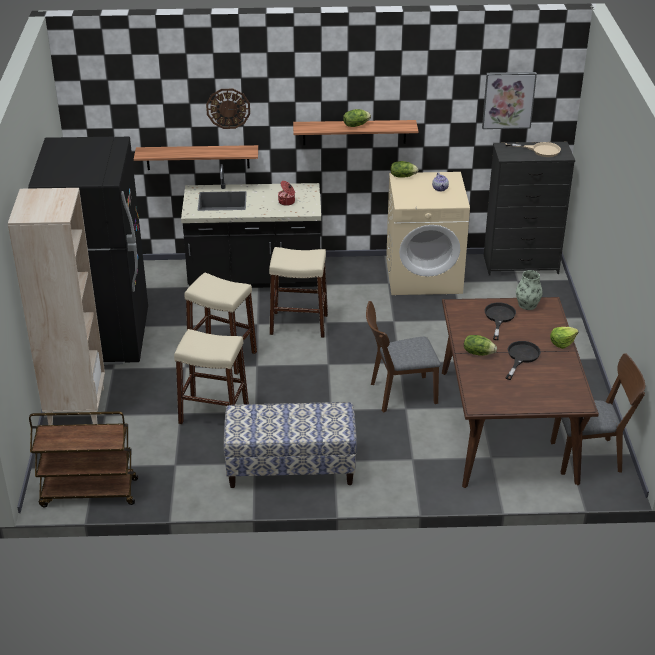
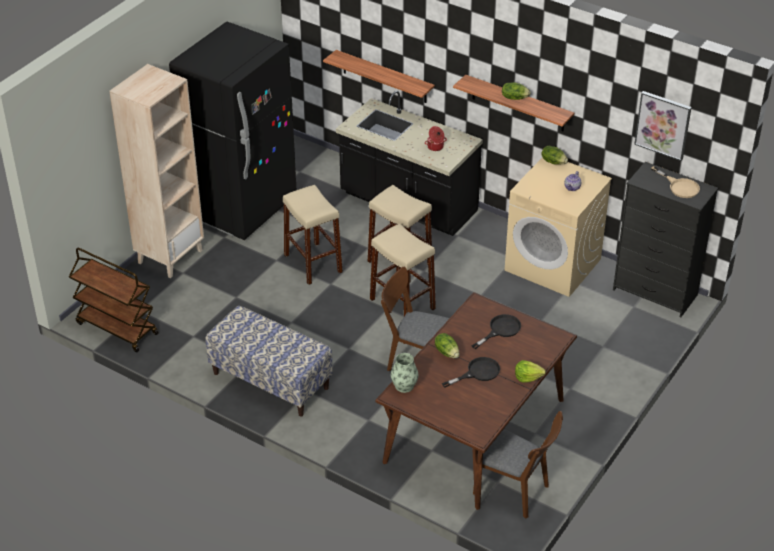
camera: 35 degrees right, 5 degrees up
(214, 414) = (259, 309): beige stool -> beige stool (402, 304)
(228, 108) = (412, 42): wall clock -> none
(527, 304) = (539, 329): vase -> vase (404, 386)

